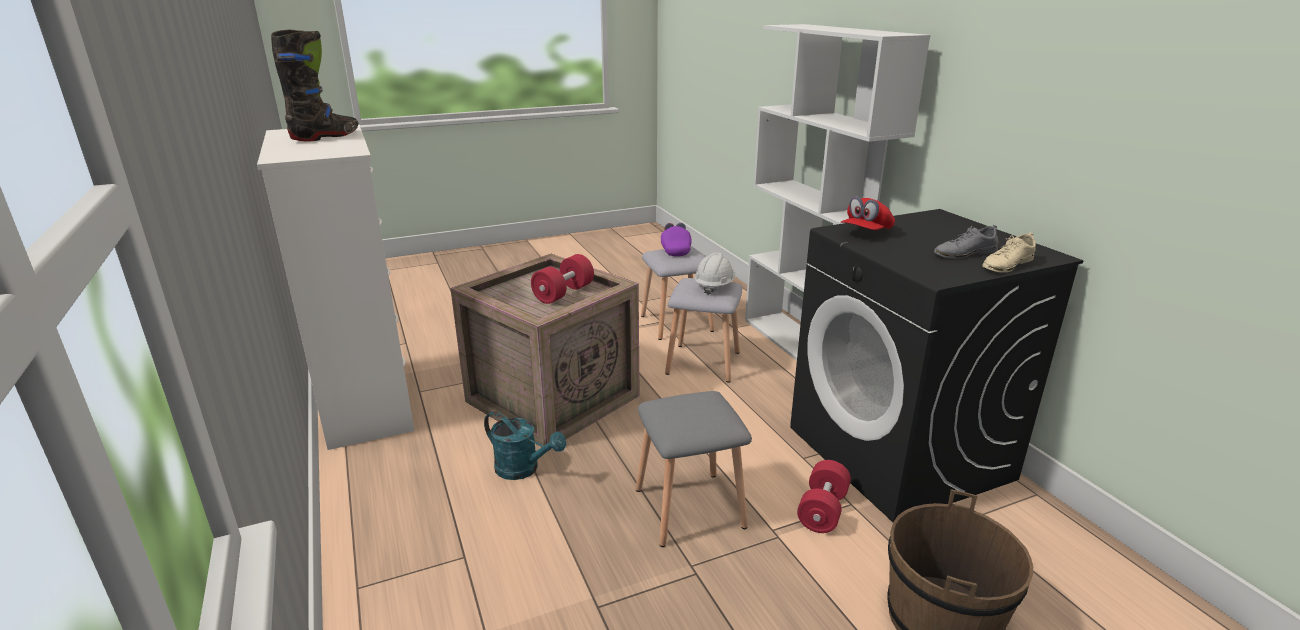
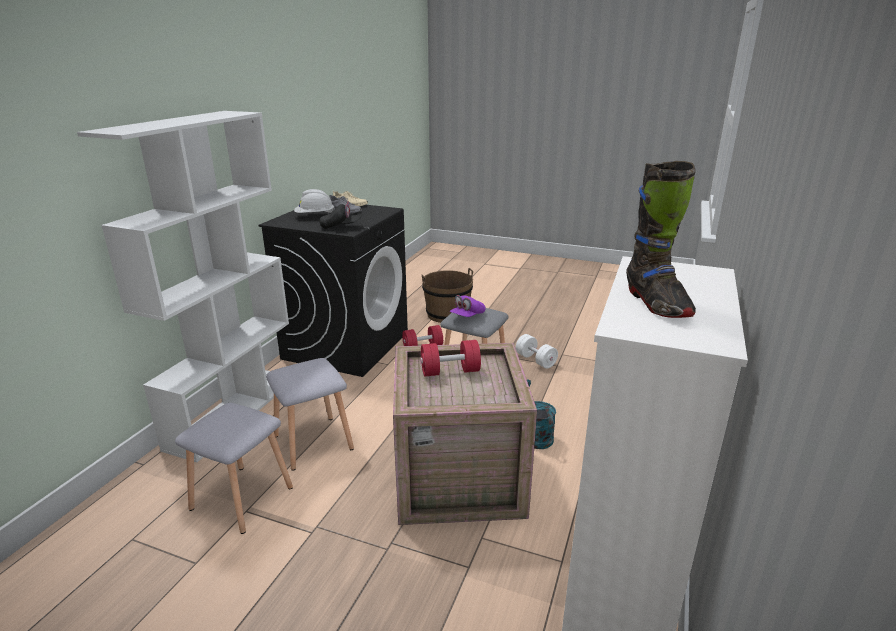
camera: 135 degrees left, 0 degrees up
(326, 136) = (656, 303): black boot -> black boot turned 90 degrees counterclockwise
(642, 596) = (535, 360): none -> white dumbbell
(675, 250) = (215, 429): purple cap -> purple cap (467, 316)
(714, 286) = (299, 370): white hard hat -> white hard hat (315, 216)
(866, 232) = (341, 227): red cap -> black cap

